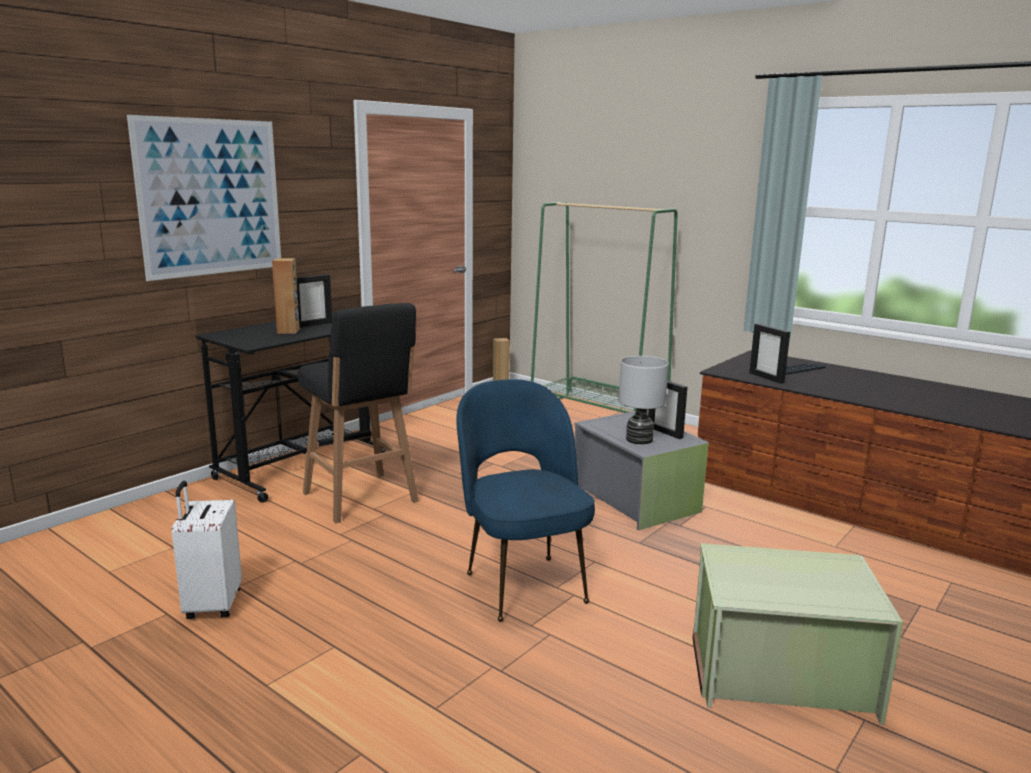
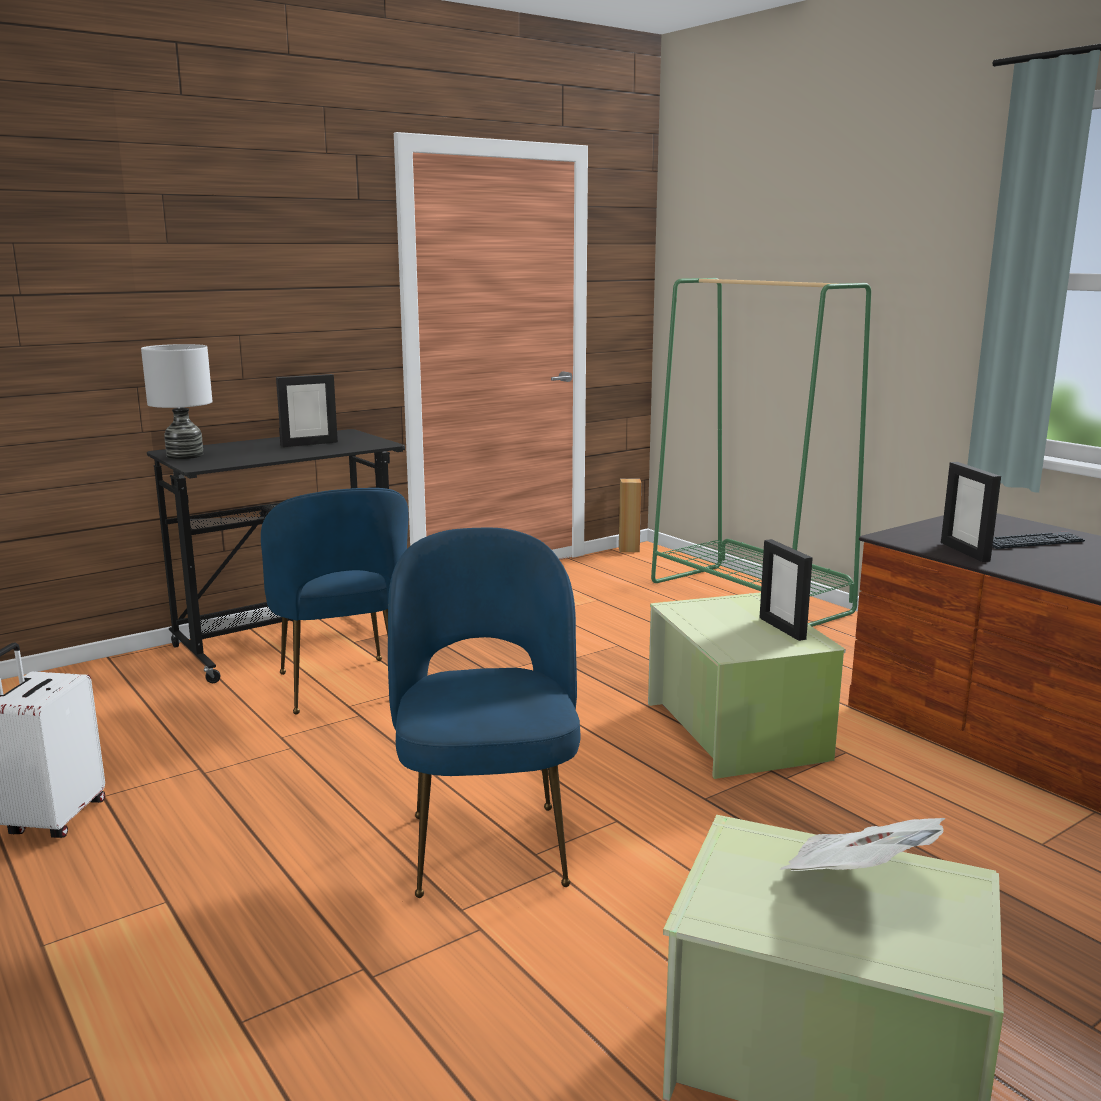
camera: 15 degrees right, 0 degrees up
(211, 197) = (173, 266): picture -> none
(288, 331) = (267, 451): brown speaker -> none
(362, 499) = (341, 690): black stool -> blue chair
(636, 499) = (737, 730): grey storage box -> green storage box
(639, 439) = (732, 636): grey table lamp -> grey table lamp (184, 456)
(795, 568) = (856, 880): none -> newspaper

